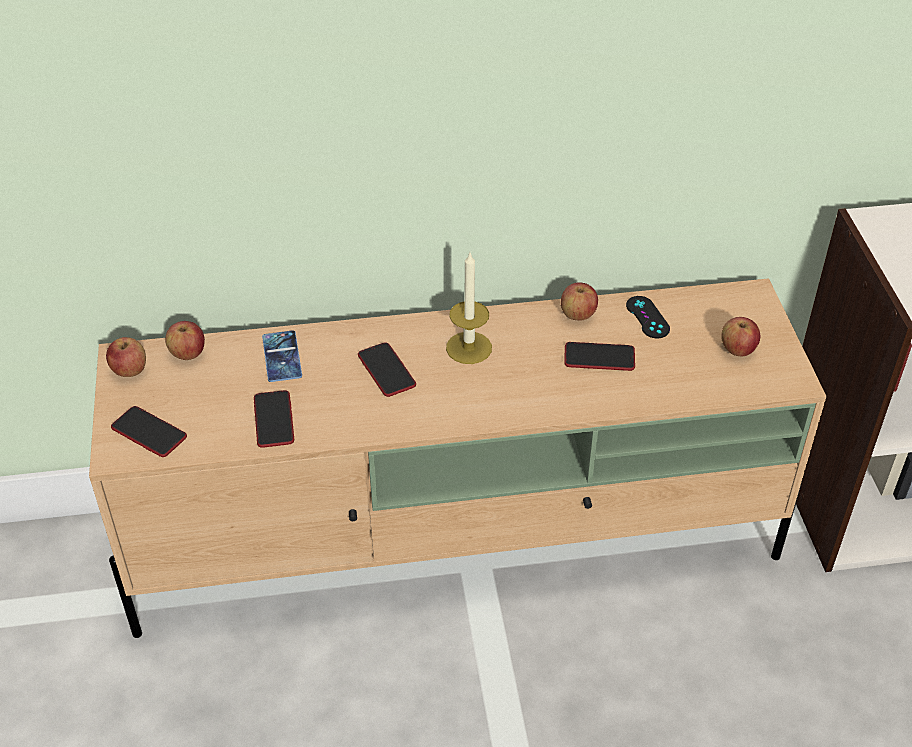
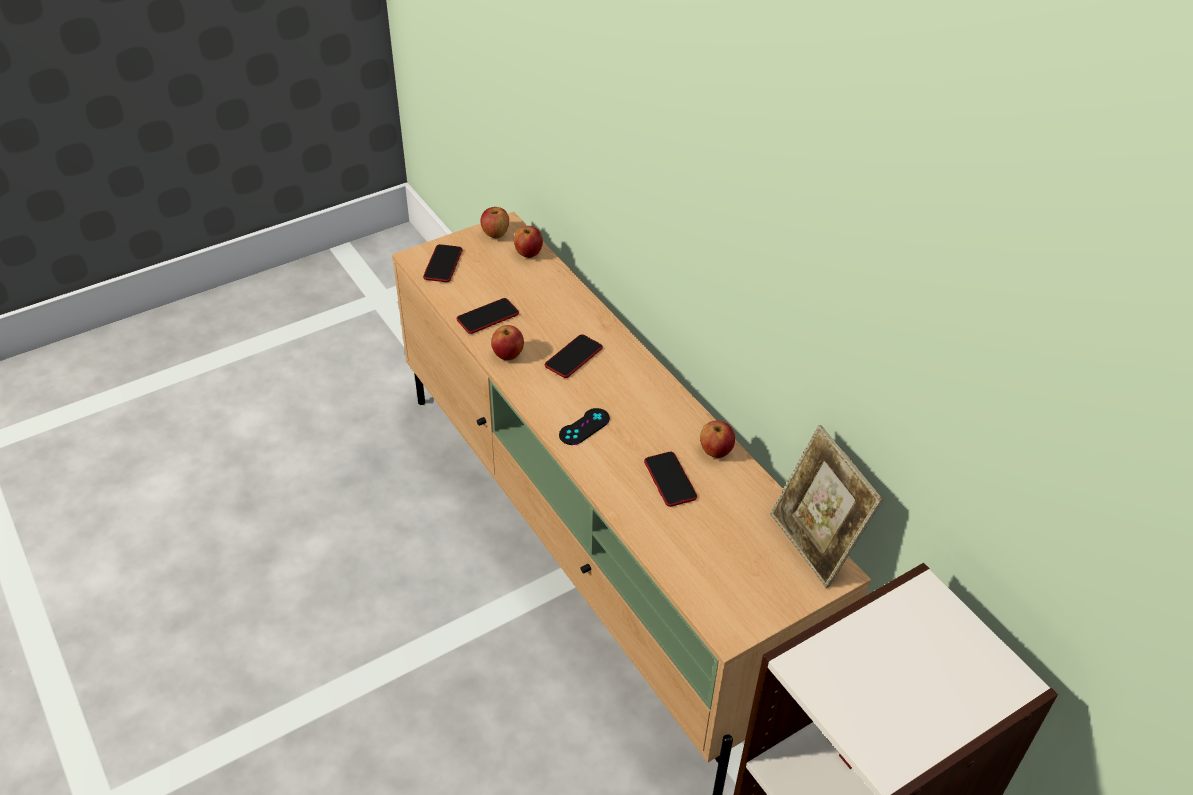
camera: 65 degrees right, 0 degrees up
(282, 356) = (554, 298): phone -> none
(469, 348) = (629, 395): candle -> none
(647, 317) = (745, 499): black game controller -> black game controller (584, 427)
(718, 295) = (814, 544): none -> picture frame
(737, 350) = (744, 576): apple -> apple (508, 355)

